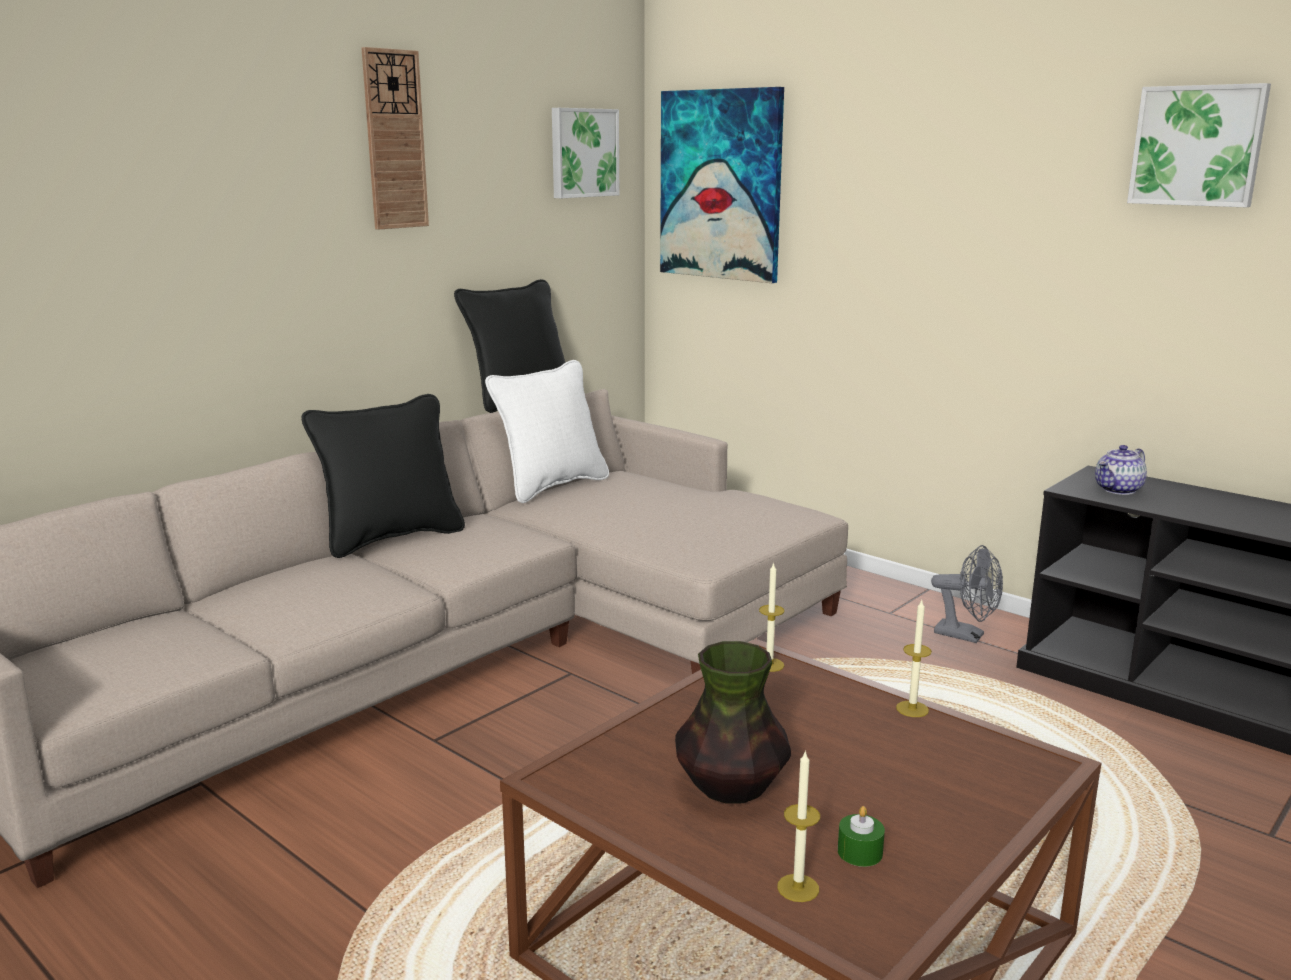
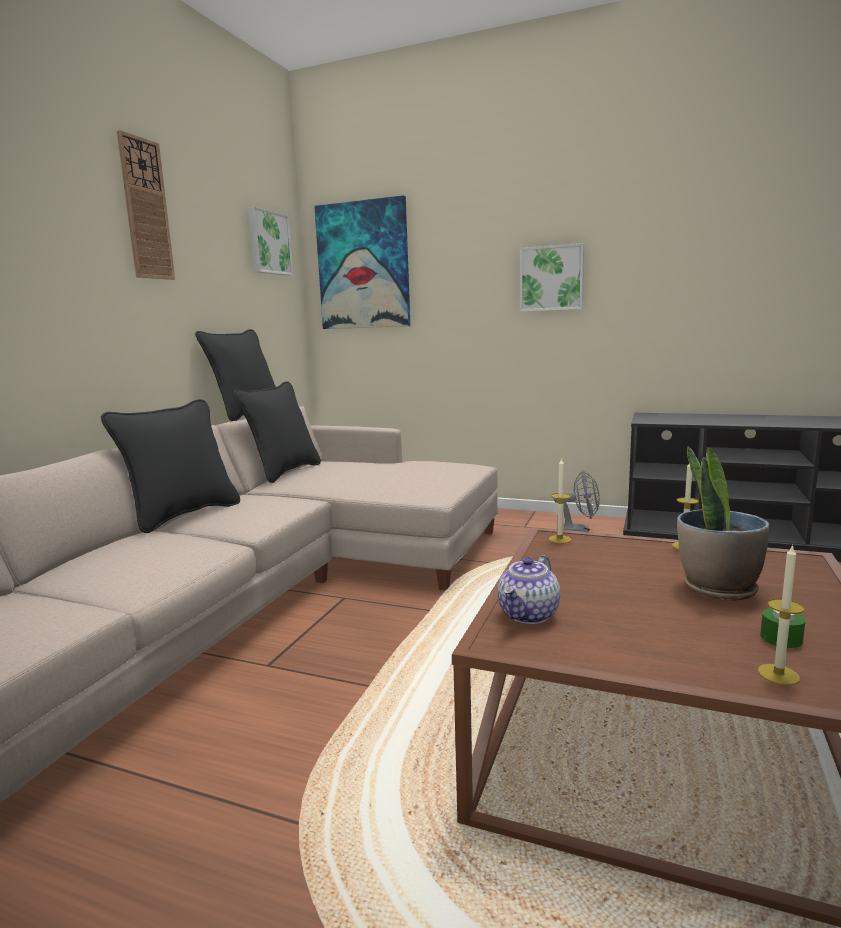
camera: 20 degrees left, 5 degrees down
(551, 486) = (284, 472): white pillow -> black pillow
(732, 788) = (637, 618): vase -> none
(873, 776) = (717, 589): none -> potted plant
(1118, 490) = (669, 419): teapot -> teapot (529, 615)
(1197, 146) = (684, 208): picture -> picture (551, 278)

